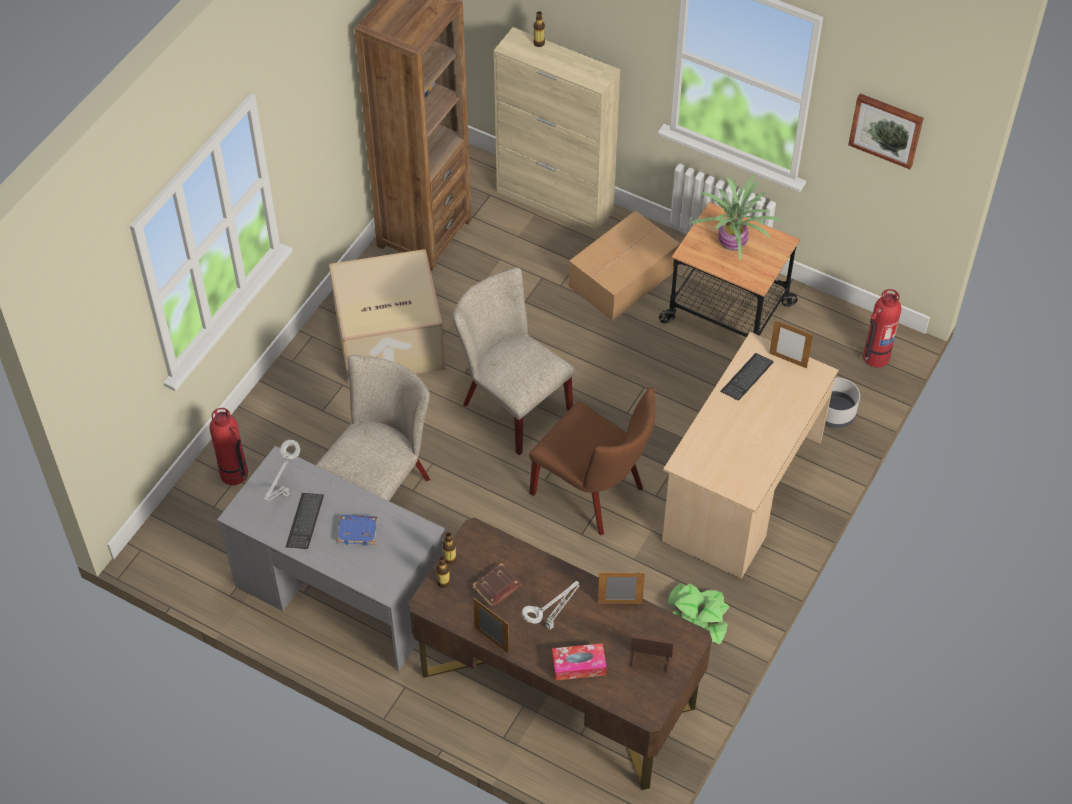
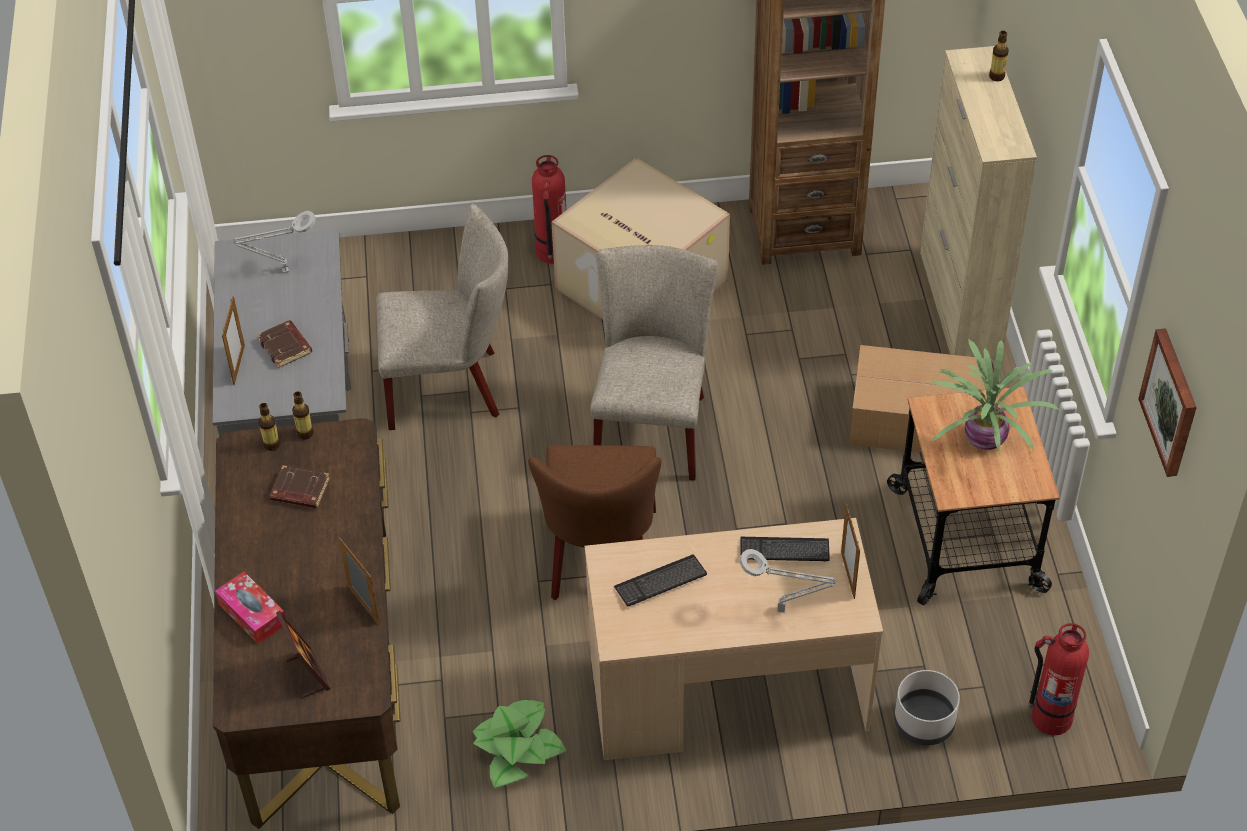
camera: 55 degrees right, 5 degrees down
(234, 474) = (371, 272): fire extinguisher -> fire extinguisher (552, 252)
(305, 522) = (264, 302): keyboard -> keyboard (660, 582)
(358, 531) = (286, 347): blue book -> brown book
(491, 640) = (229, 523): picture frame -> picture frame (239, 365)
(551, 625) = (287, 562): grey table lamp -> grey table lamp (784, 610)

